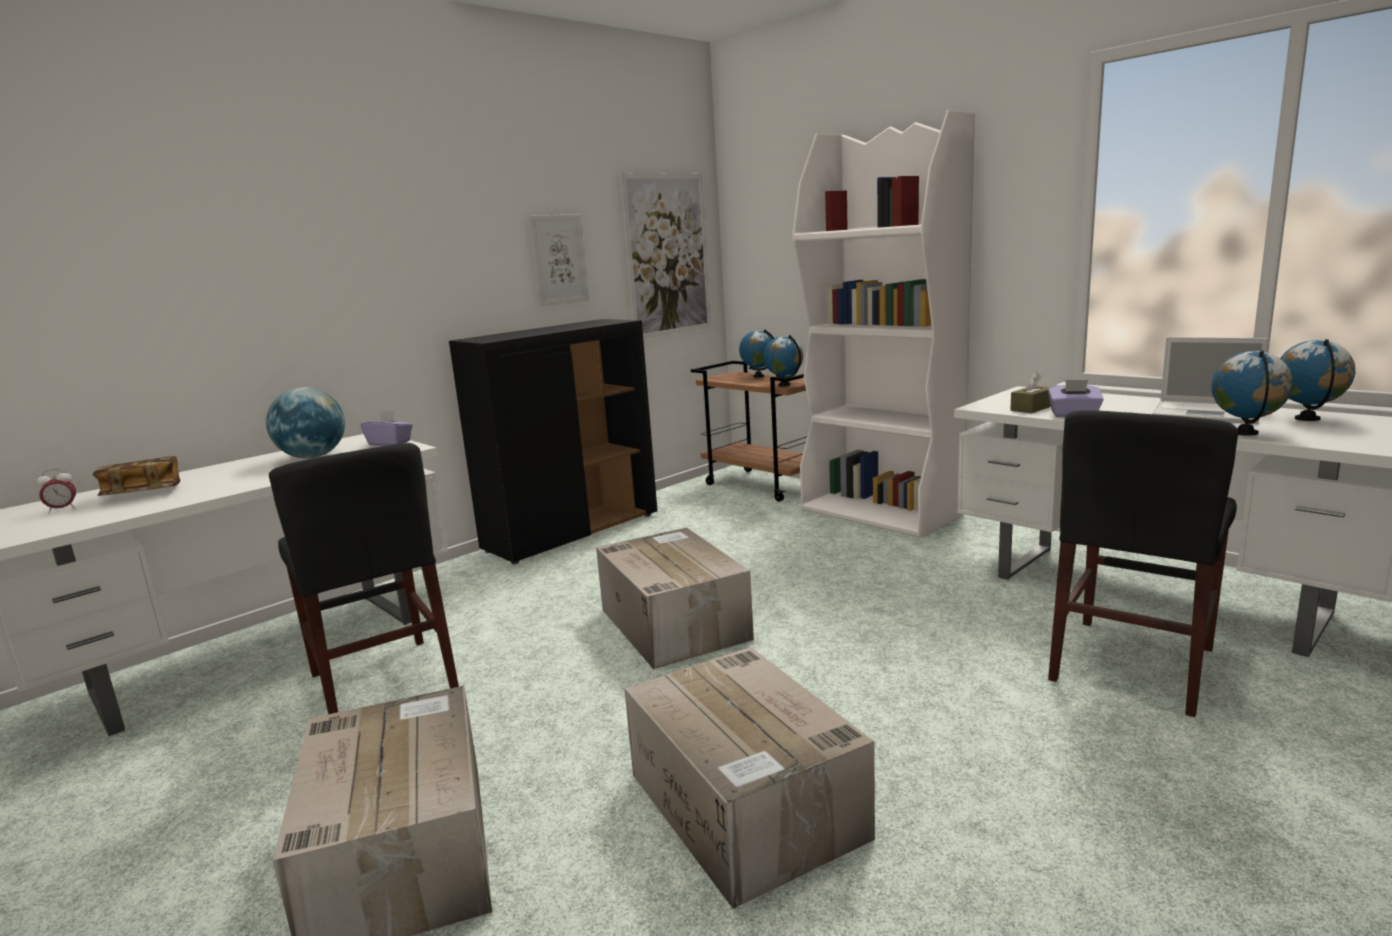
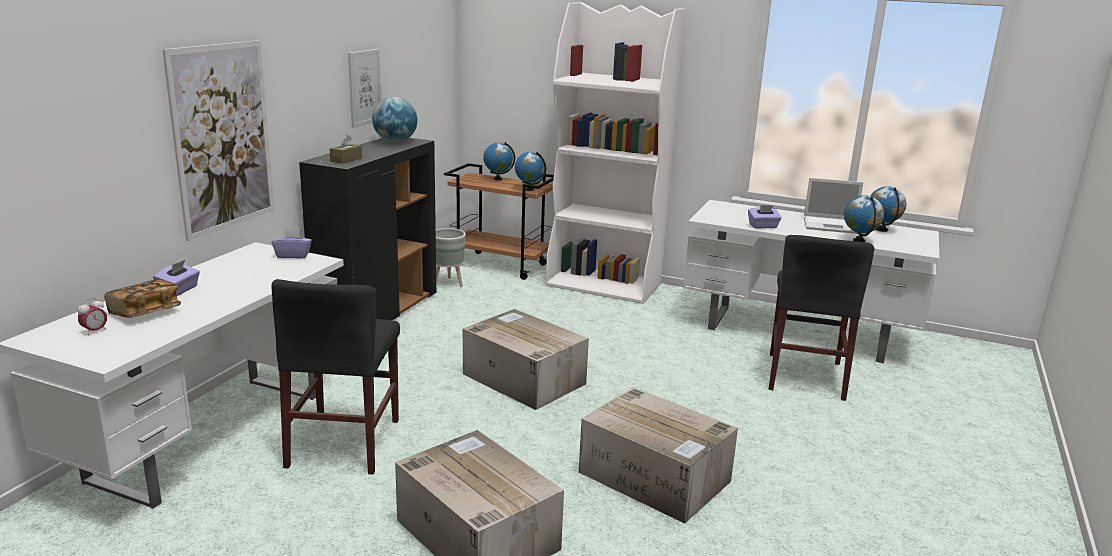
camera: 25 degrees left, 5 degrees up
(217, 473) = (179, 290): none -> purple tissue box
(313, 457) = (244, 271): globe -> globe (395, 141)
(382, 683) = (344, 442): black chair -> black chair turned 60 degrees clockwise
(667, 255) = (428, 78): picture -> picture (223, 137)
(683, 502) = (447, 283): none -> grey planter
(1032, 408) = (735, 220): brown tissue box -> brown tissue box (346, 159)

